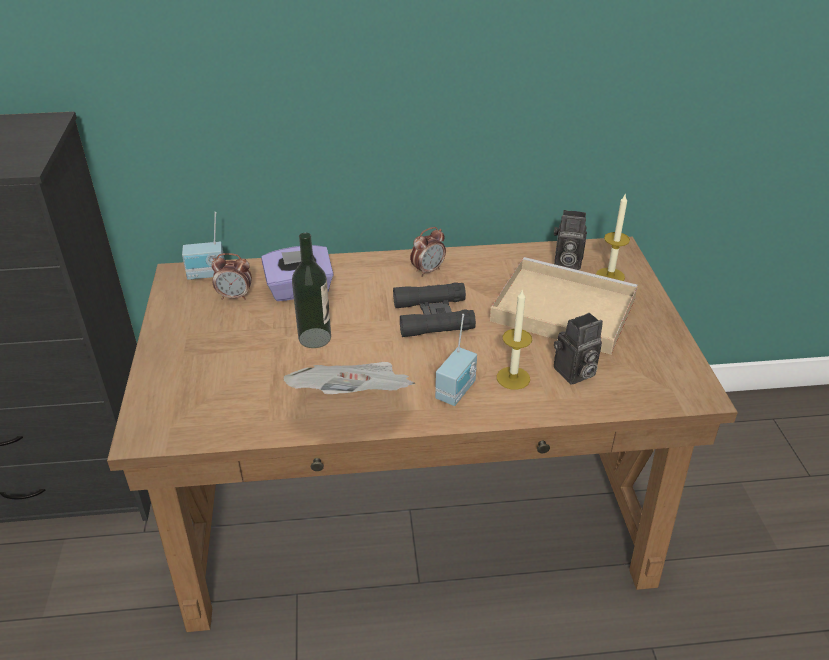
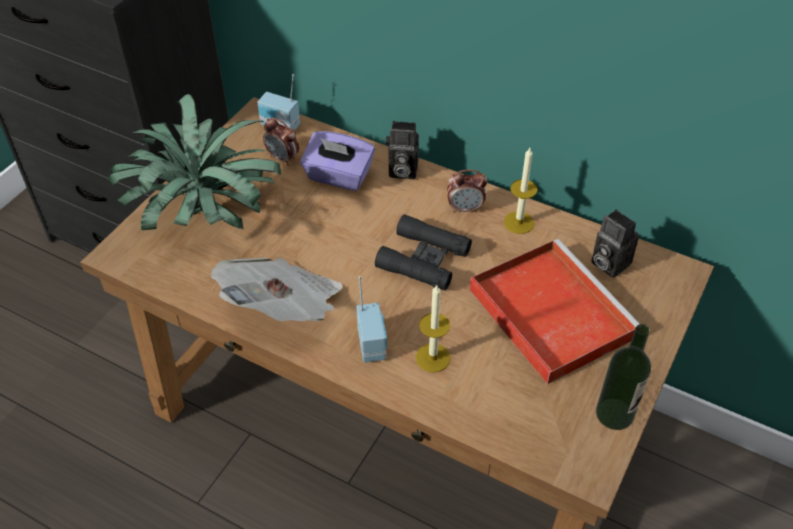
camera: 35 degrees right, 10 degrees up
(203, 365) = (206, 213): none -> potted plant
(315, 338) = (308, 230): bottle -> bottle (614, 414)
(457, 391) = (373, 344): radio -> radio turned 75 degrees counterclockwise
(560, 309) = (548, 311): beige tray -> red tray
(574, 373) = (491, 384): camera -> camera (401, 171)
(610, 276) = (637, 300): candle -> candle (519, 222)

